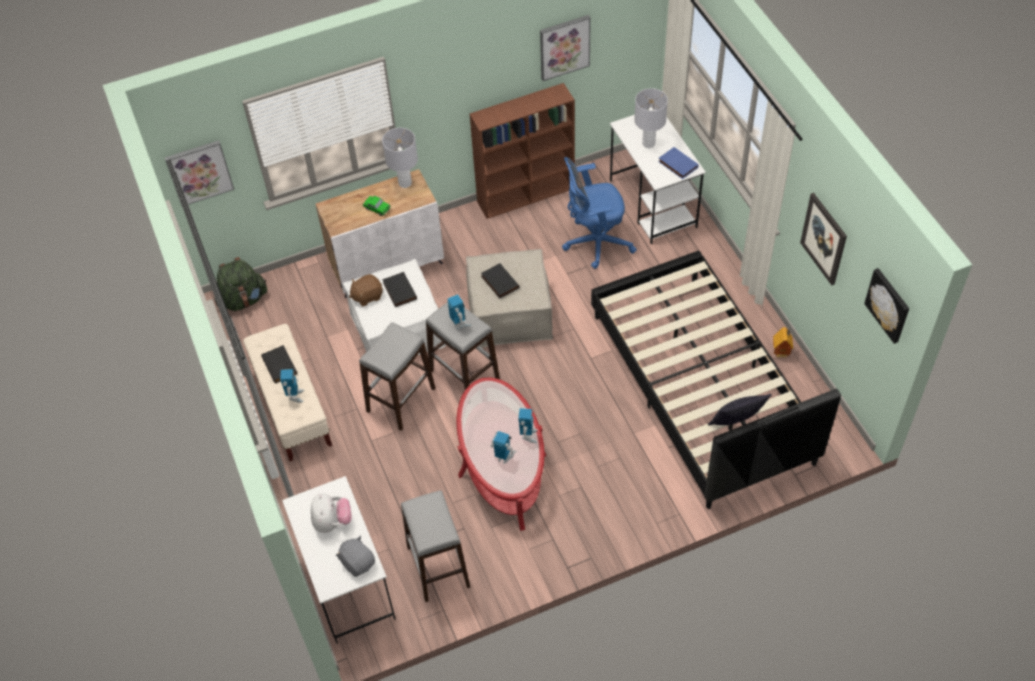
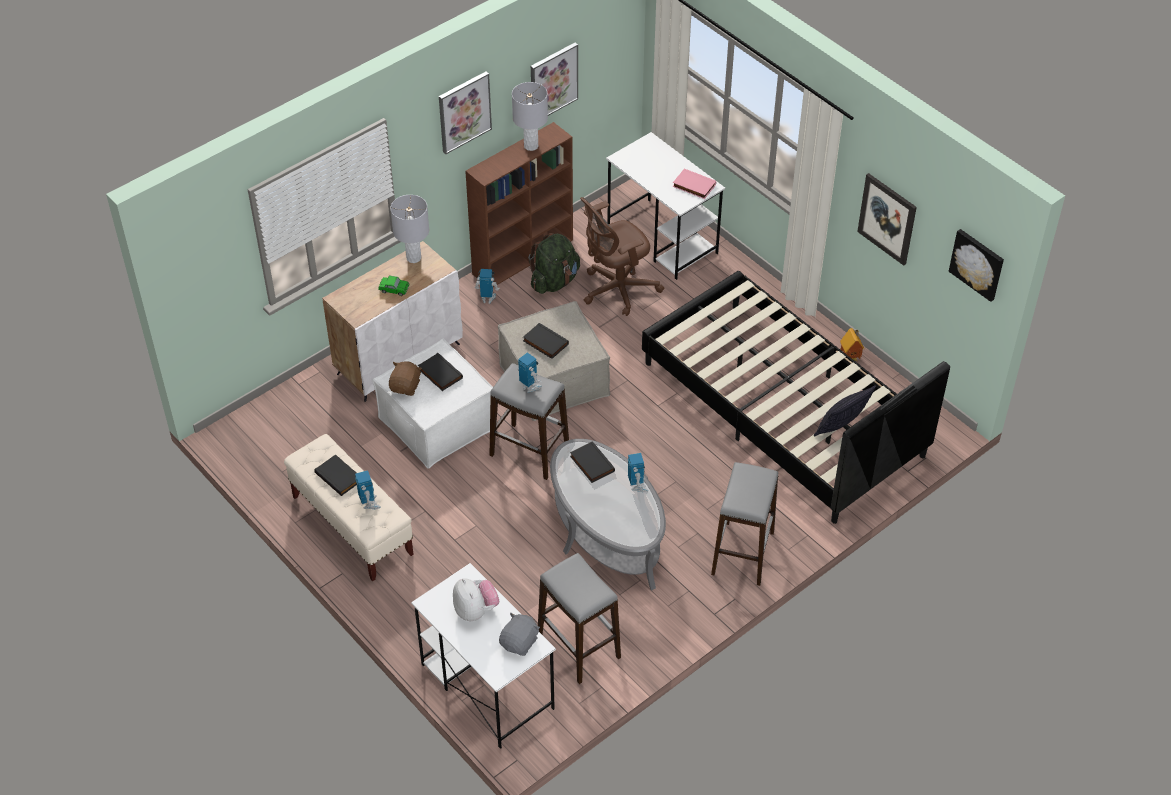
camera: 20 degrees left, 5 degrees down
(199, 172) = (203, 281): picture -> picture (464, 111)
(243, 300) = (248, 428): green backpack -> green backpack (554, 281)
(358, 562) = (520, 642): grey plush toy -> grey plush toy turned 90 degrees clockwise
(367, 296) = (406, 386): brown plush toy -> brown plush toy turned 150 degrees clockwise
(401, 400) = (470, 492): grey stool -> grey stool (743, 553)
(496, 405) = (591, 464): none -> black book
(502, 465) = (606, 531): red coffee table -> grey coffee table
(503, 457) = (620, 513): toy robot -> toy robot (487, 299)
(595, 242) = (616, 290): blue office chair -> brown office chair
(648, 143) = (655, 170): grey table lamp -> grey table lamp (531, 146)
(677, 165) = (693, 186): blue book -> pink book

